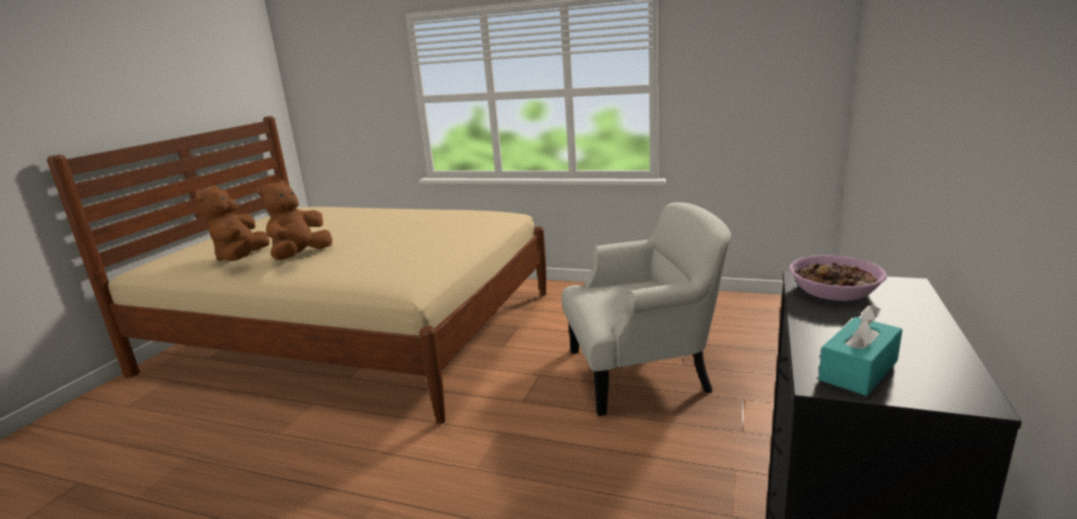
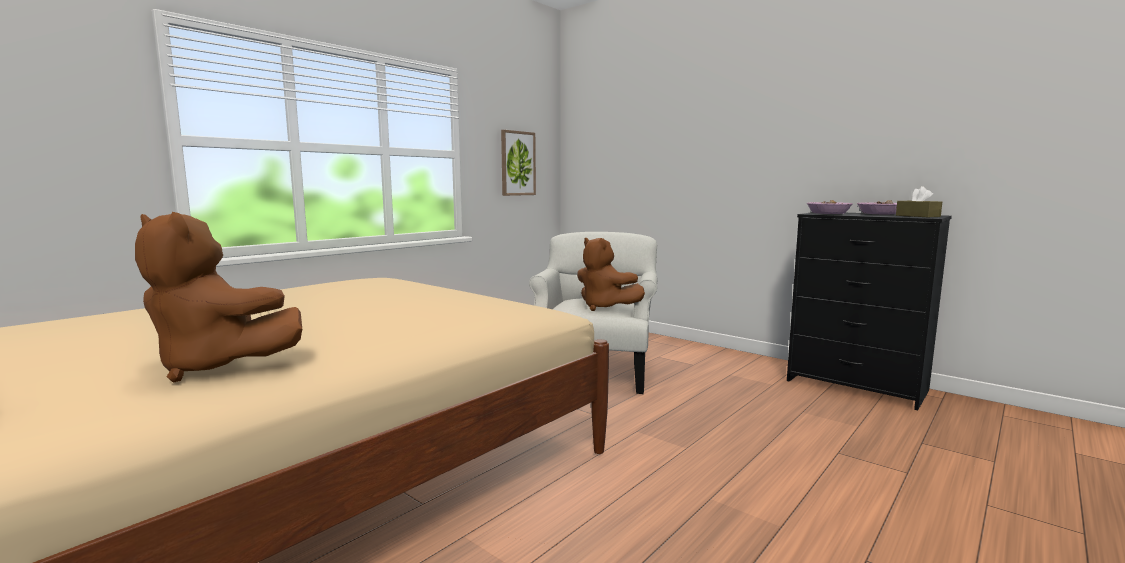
camera: 70 degrees left, 10 degrees down
(300, 256) = (329, 334): brown plush toy -> brown plush toy (605, 307)
(755, 91) = (517, 163): none -> picture
(858, 370) = (917, 216): turquoise tissue box -> brown tissue box
(913, 333) = (880, 213): none -> bowl

